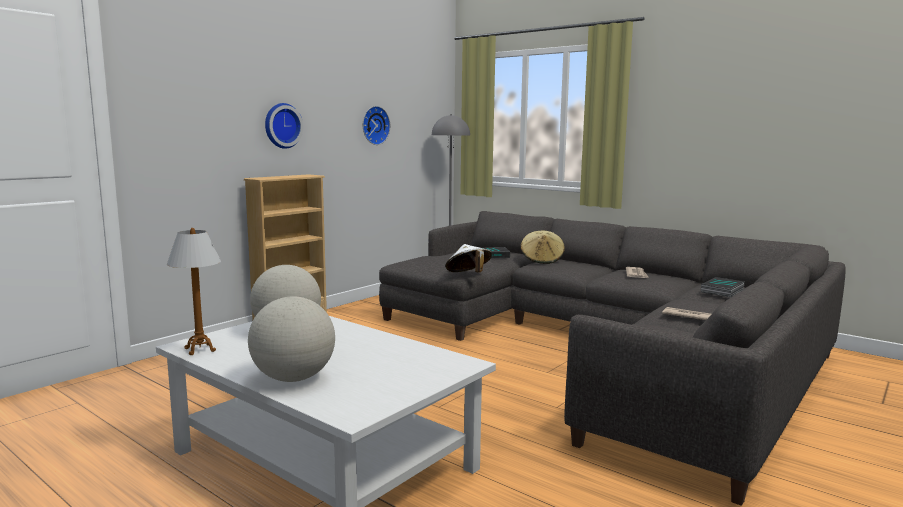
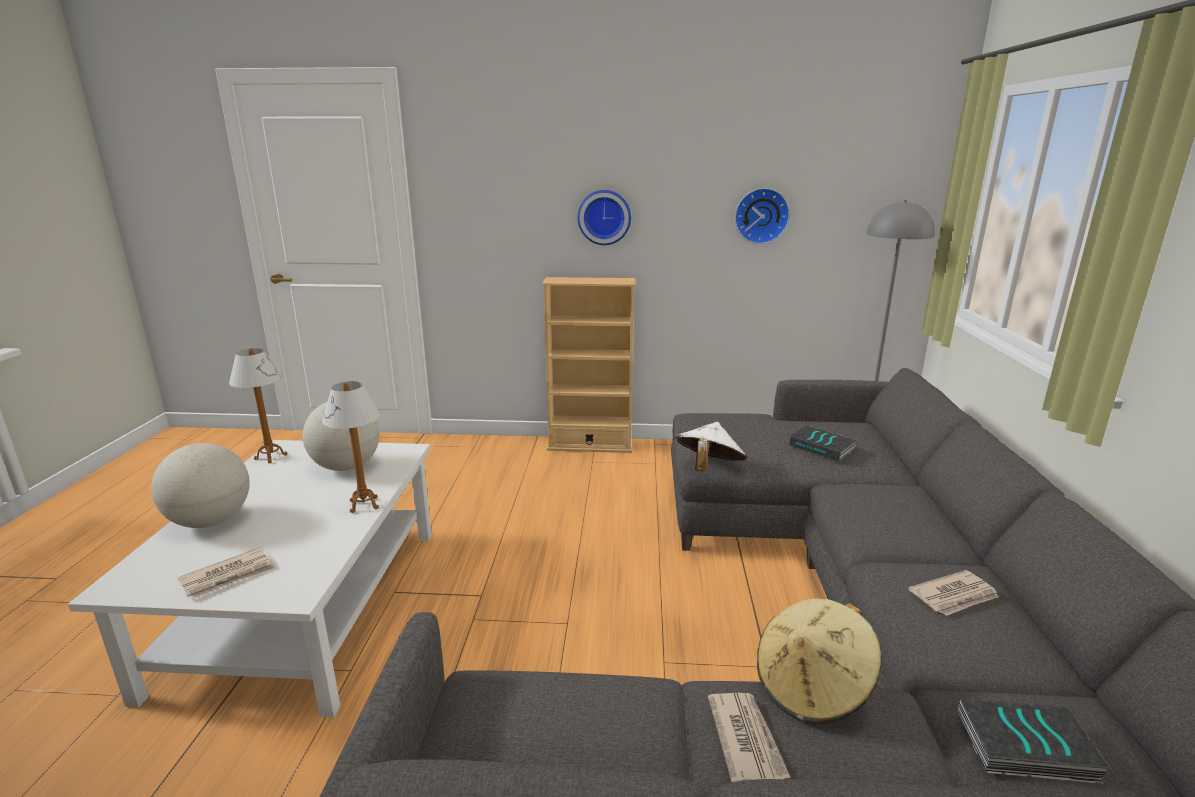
camera: 55 degrees right, 10 degrees up
(368, 334) = (364, 505): none -> table lamp
(406, 379) = (229, 576): none -> newspaper
(542, 260) = (879, 486): beige hat -> beige hat (812, 687)

